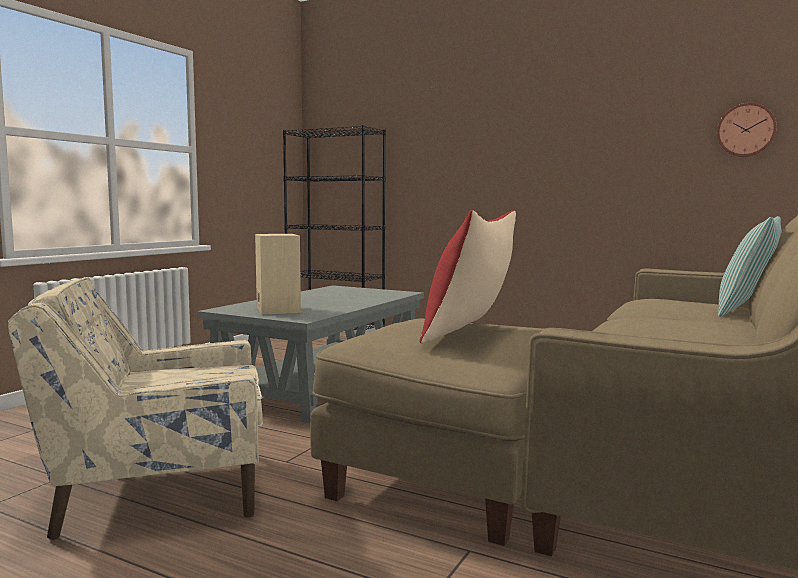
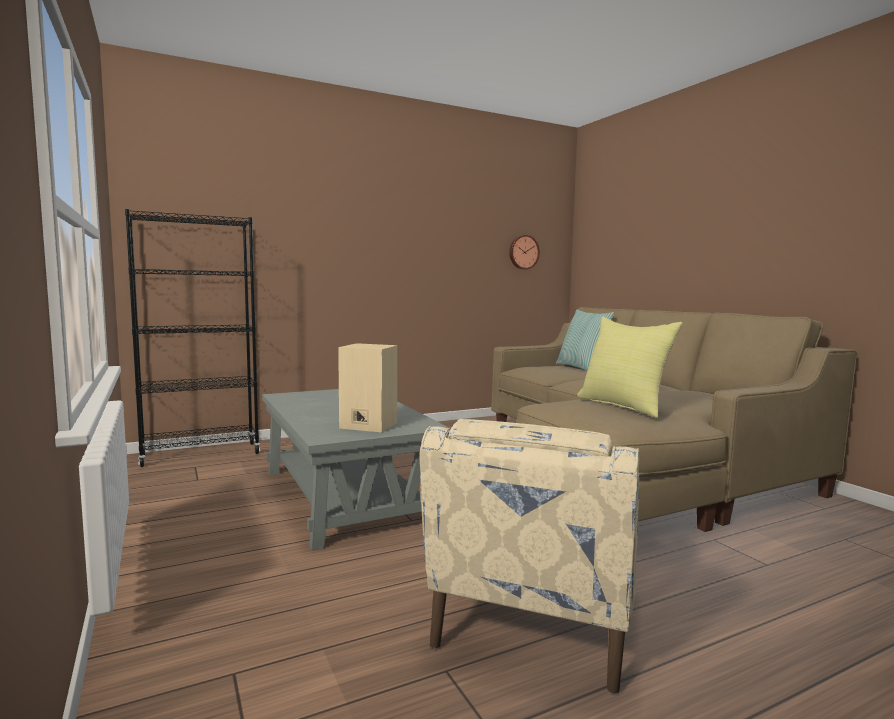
camera: 55 degrees left, 0 degrees up
(468, 332) = (624, 405): red pillow -> yellow pillow

